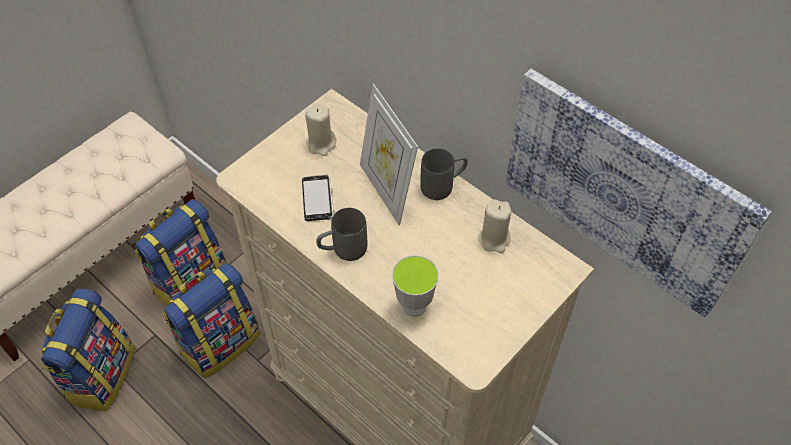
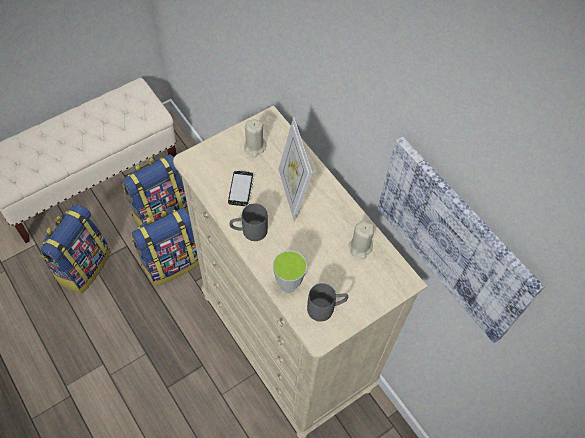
camera: 10 degrees right, 5 degrees up
(443, 185) = (335, 198): grey mug -> grey mug (326, 308)

